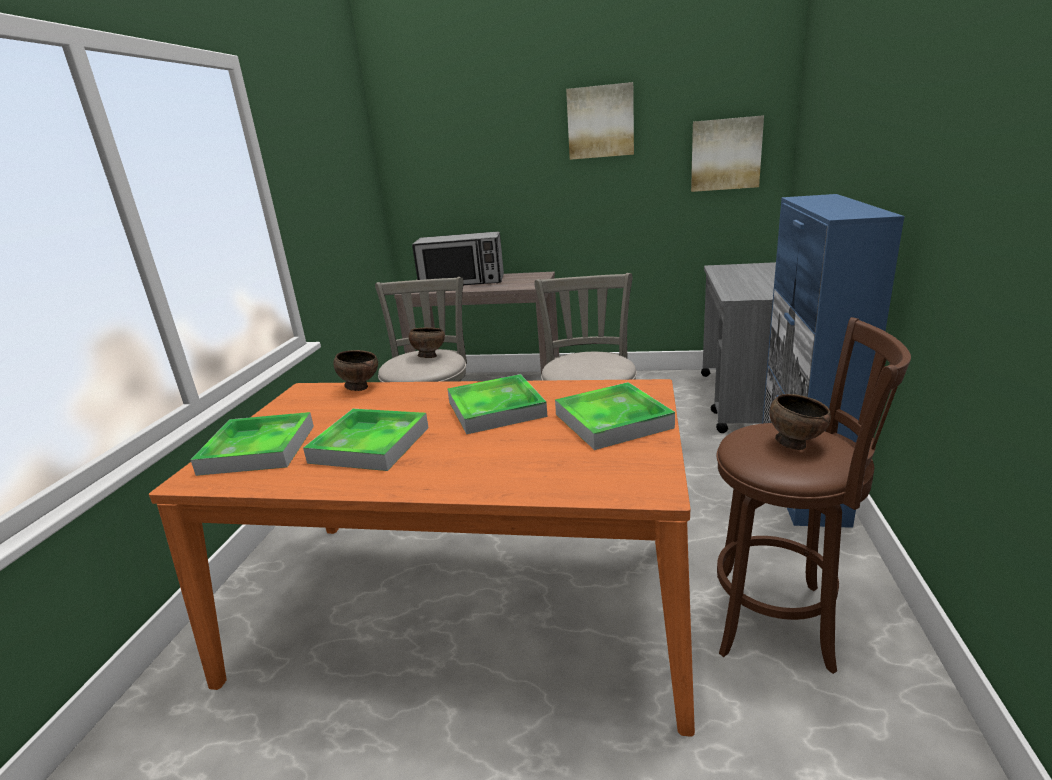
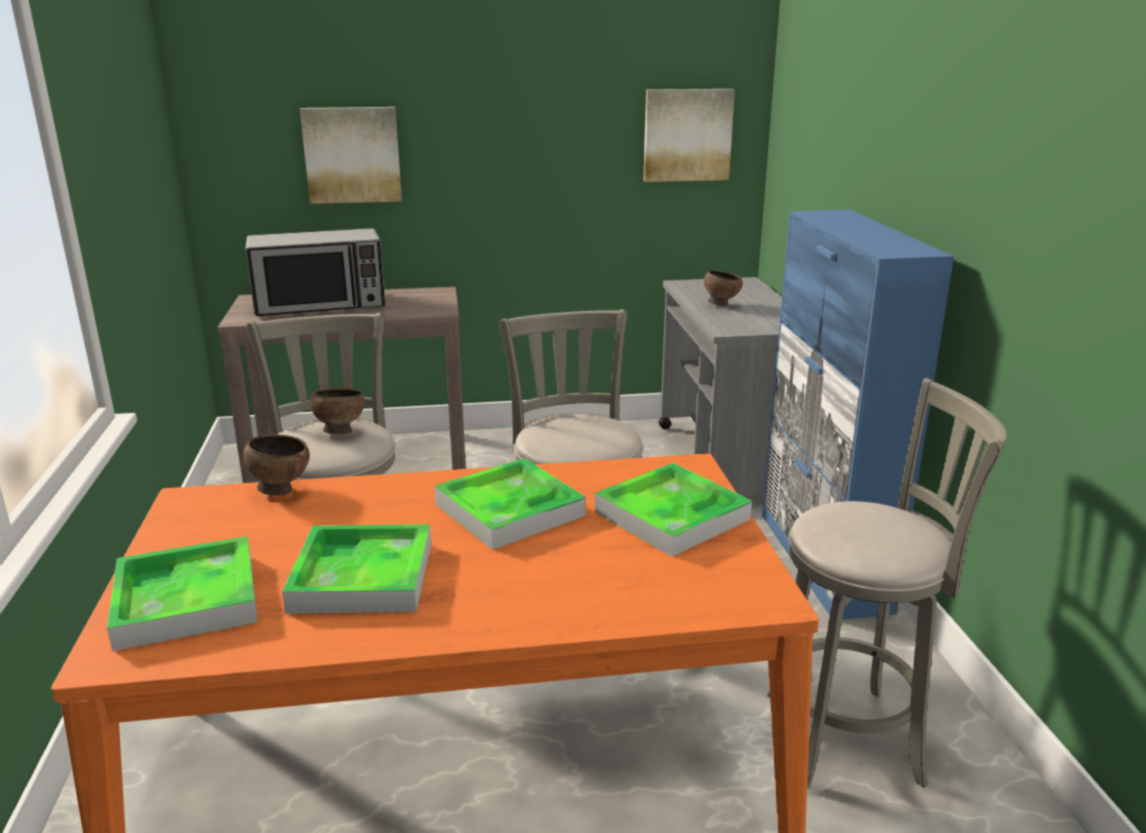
camera: 20 degrees left, 0 degrees up
(600, 122) = (523, 80): picture -> picture (352, 155)
(779, 621) = (852, 738): brown stool -> grey stool
(795, 444) = (878, 527): brown bowl -> brown bowl (721, 305)

